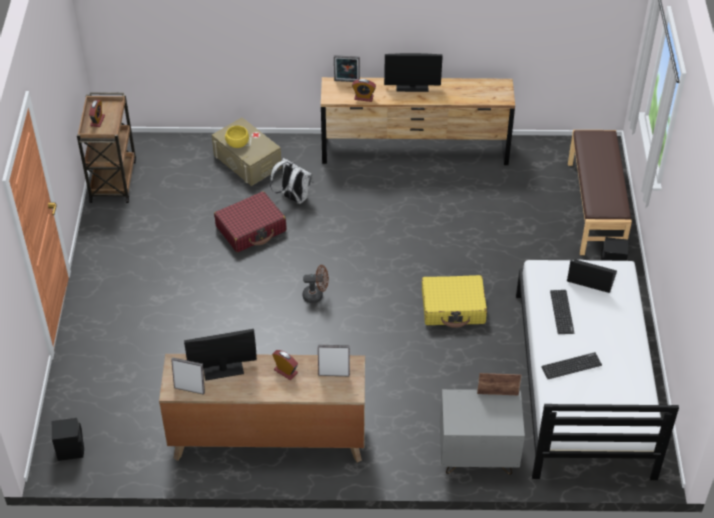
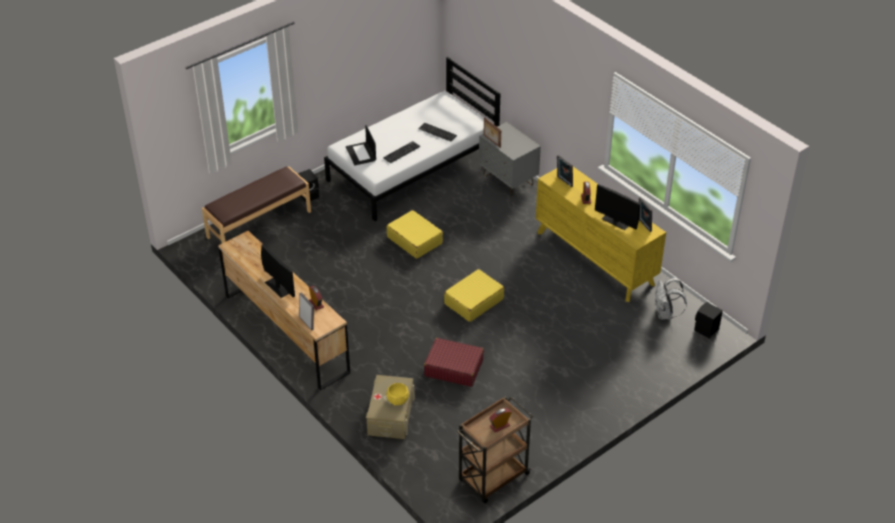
camera: 130 degrees left, 5 degrees down
(268, 438) = (595, 258): brown dresser -> yellow dresser
(293, 198) = (401, 366): white backpack -> white backpack (665, 314)
(316, 295) = (473, 301): brown fan -> yellow suitcase

